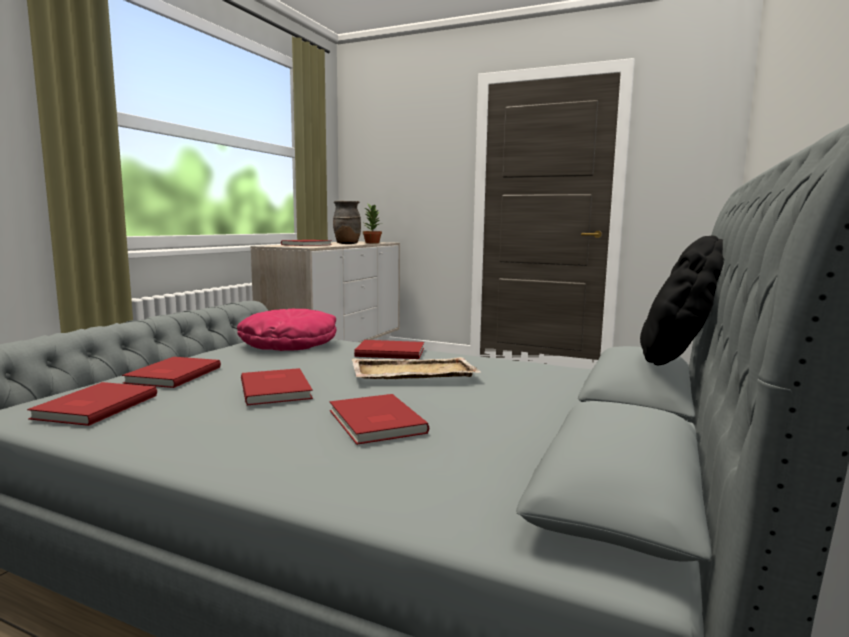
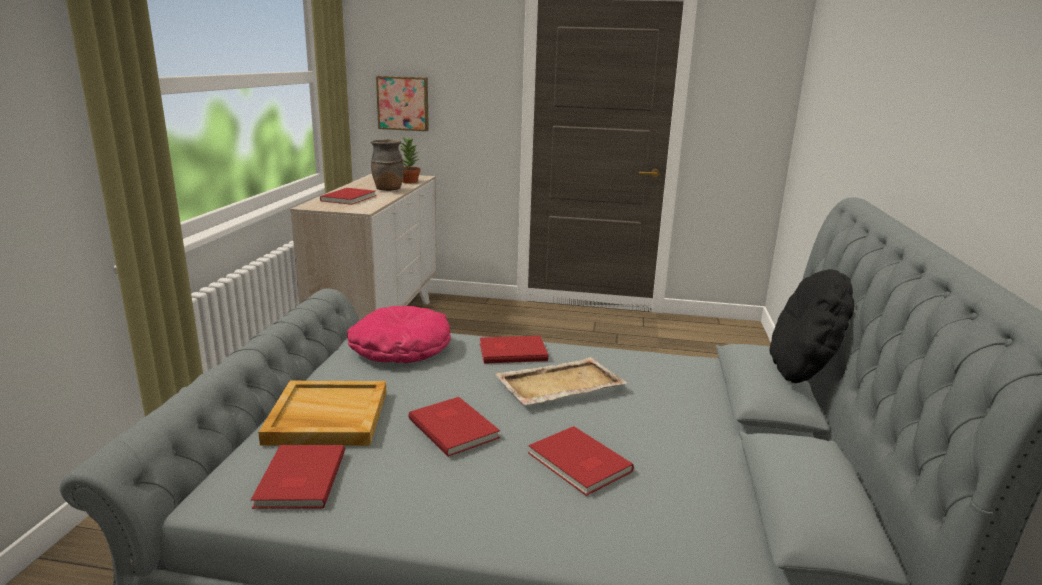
camera: 15 degrees left, 10 degrees up
(171, 375) = (326, 417): red book -> beige tray
(377, 182) = (403, 103): none -> picture

